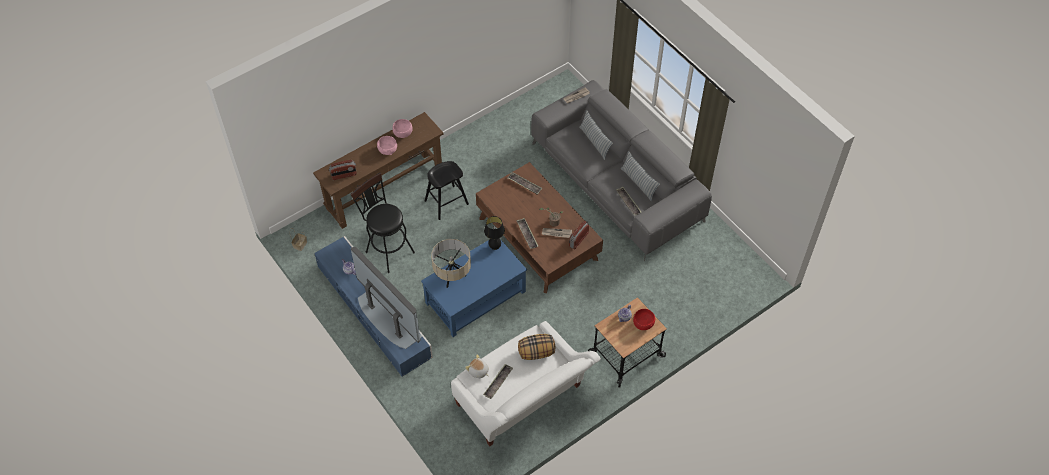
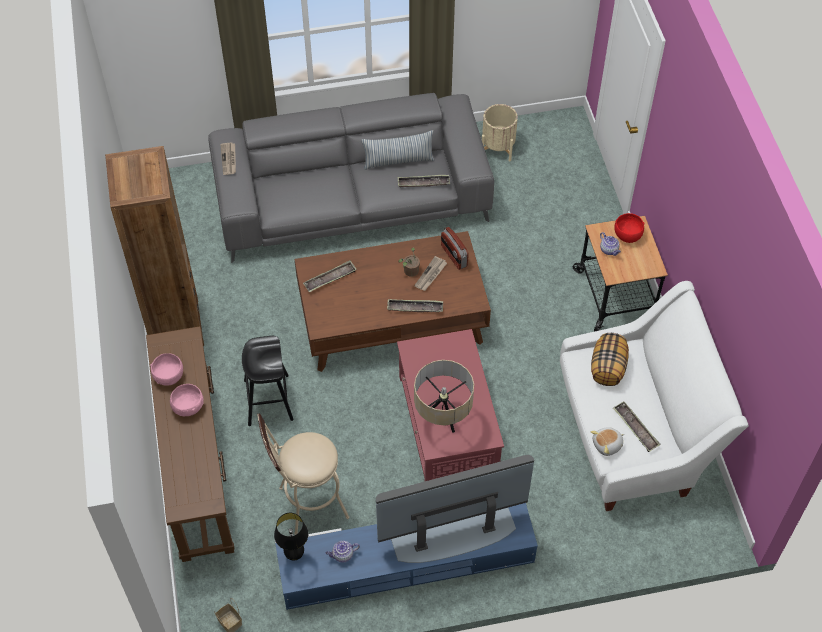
camera: 65 degrees left, 0 degrees up
(344, 175) = (200, 481): radio -> none
(387, 250) = (307, 505): black stool -> beige stool
(473, 138) = (175, 325): none -> brown bookcase
(475, 297) = (447, 425): blue coffee table -> red coffee table
(495, 247) = (416, 351): black table lamp -> black table lamp (294, 555)
(595, 142) = (304, 178): pillow -> none
(710, 243) = (498, 148): none -> beige planter

